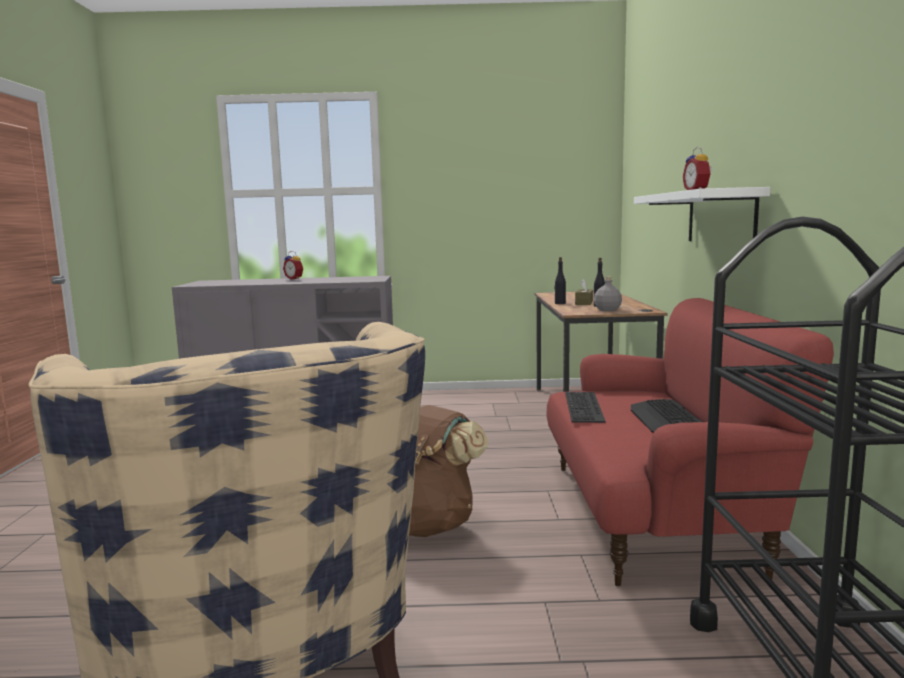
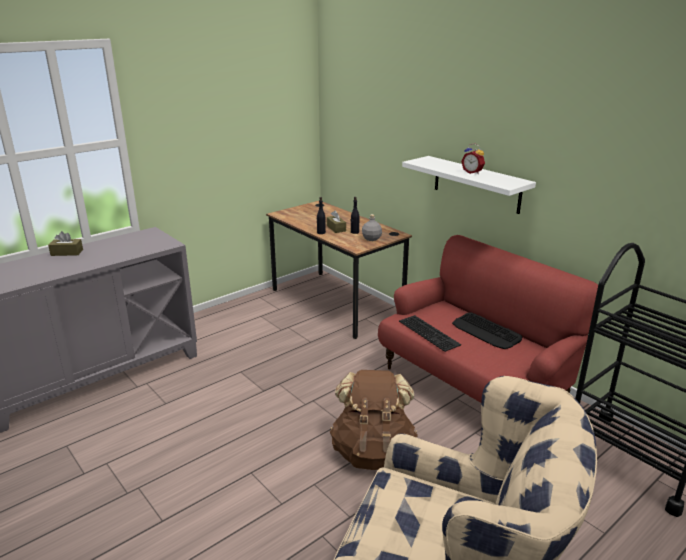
camera: 40 degrees left, 15 degrees up
(295, 278) = (67, 252): alarm clock -> brown tissue box

